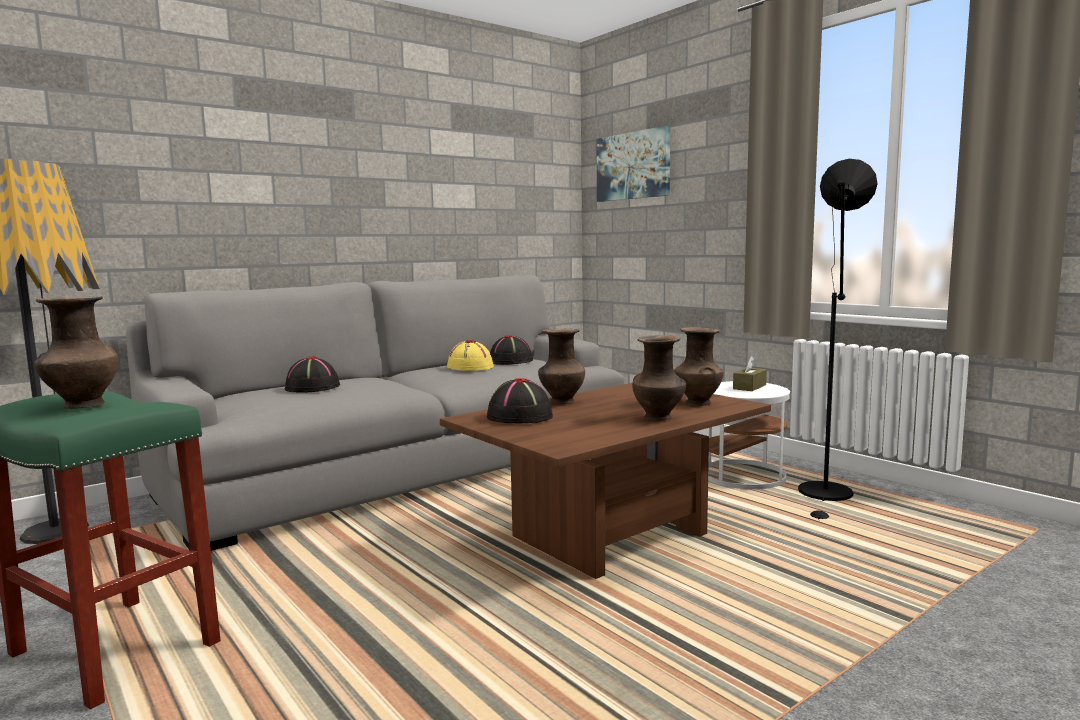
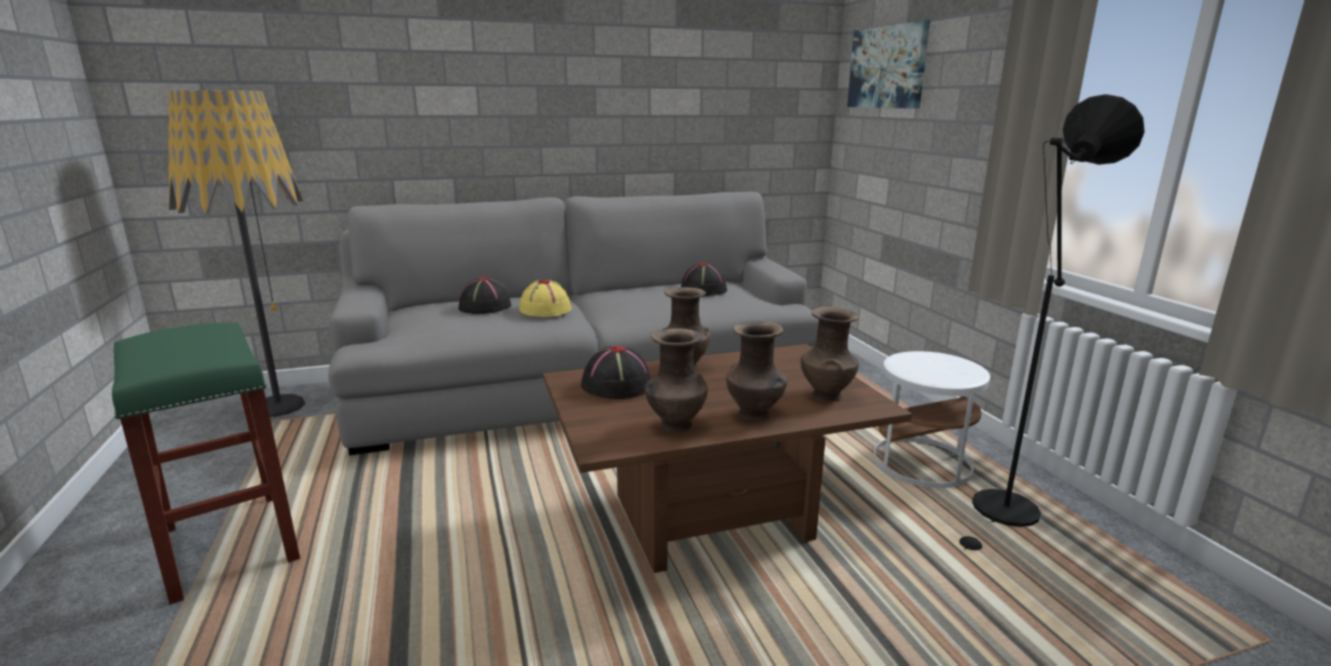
camera: 20 degrees right, 10 degrees up
(81, 405) = (179, 347): brown vase -> brown vase (675, 426)
(469, 367) = (654, 295): yellow hat -> yellow hat (545, 309)
(749, 387) = (941, 366): brown tissue box -> none

